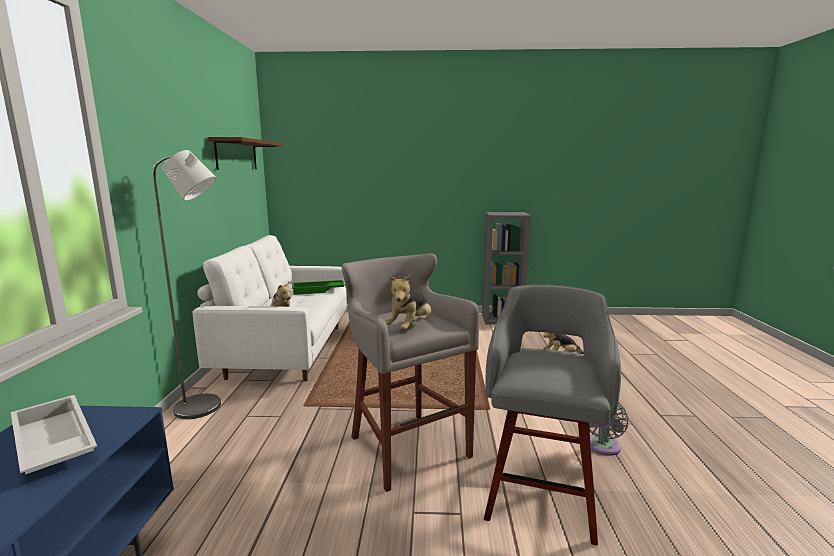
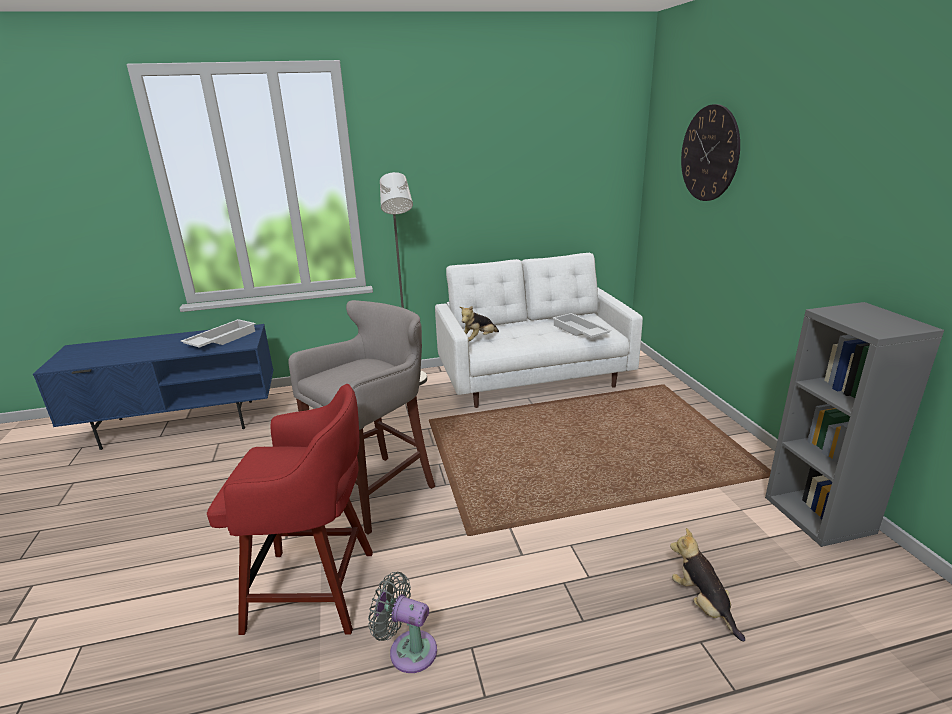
camera: 75 degrees right, 10 degrees up
(236, 155) = (568, 157): brown shelf -> none
(318, 290) = (579, 331): green tray -> white tray
(347, 152) = (709, 153): none -> wall clock
(410, 327) = (337, 377): plush toy -> none
(541, 491) = (316, 590): grey stool -> red stool

